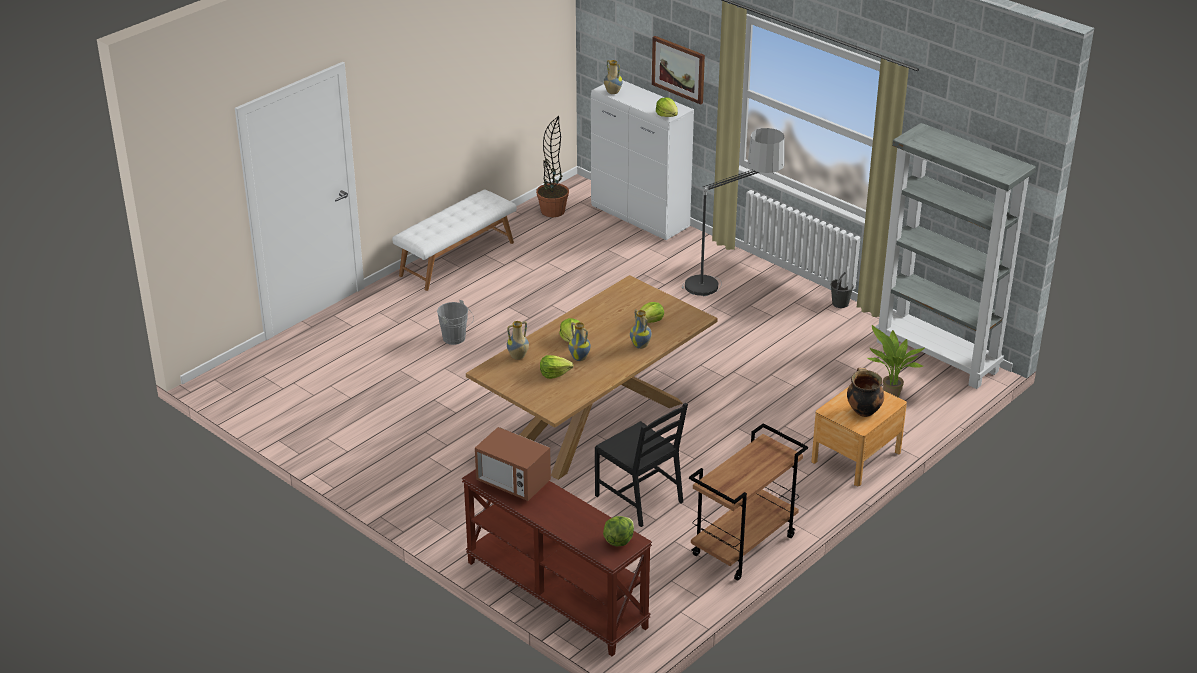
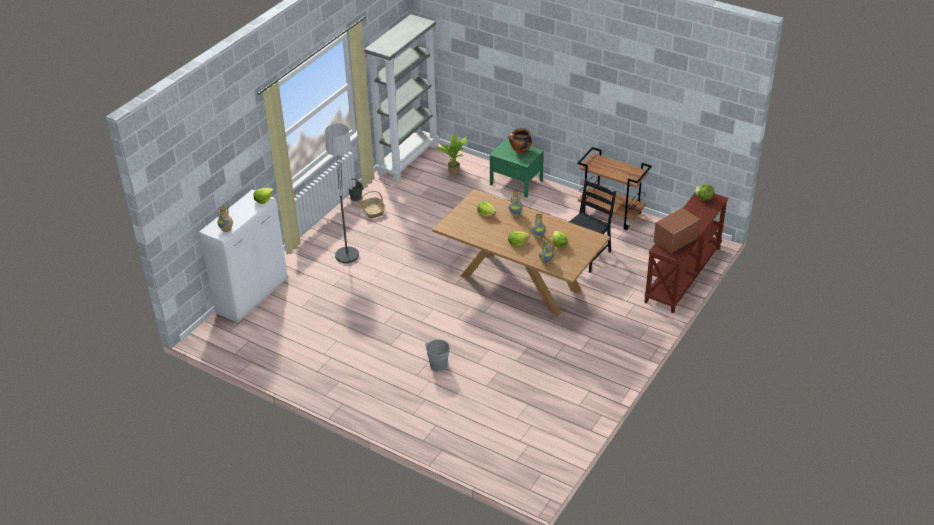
camera: 100 degrees left, 5 degrees up
(456, 258) = (326, 386): white bench -> none
(513, 483) = (675, 242): microwave -> microwave turned 150 degrees counterclockwise
(553, 211) = (245, 344): potted plant -> none
(679, 69) = (234, 176): picture -> none
(803, 315) = (373, 211): none -> basket
(856, 457) = (516, 182): brown nightstand -> green nightstand

